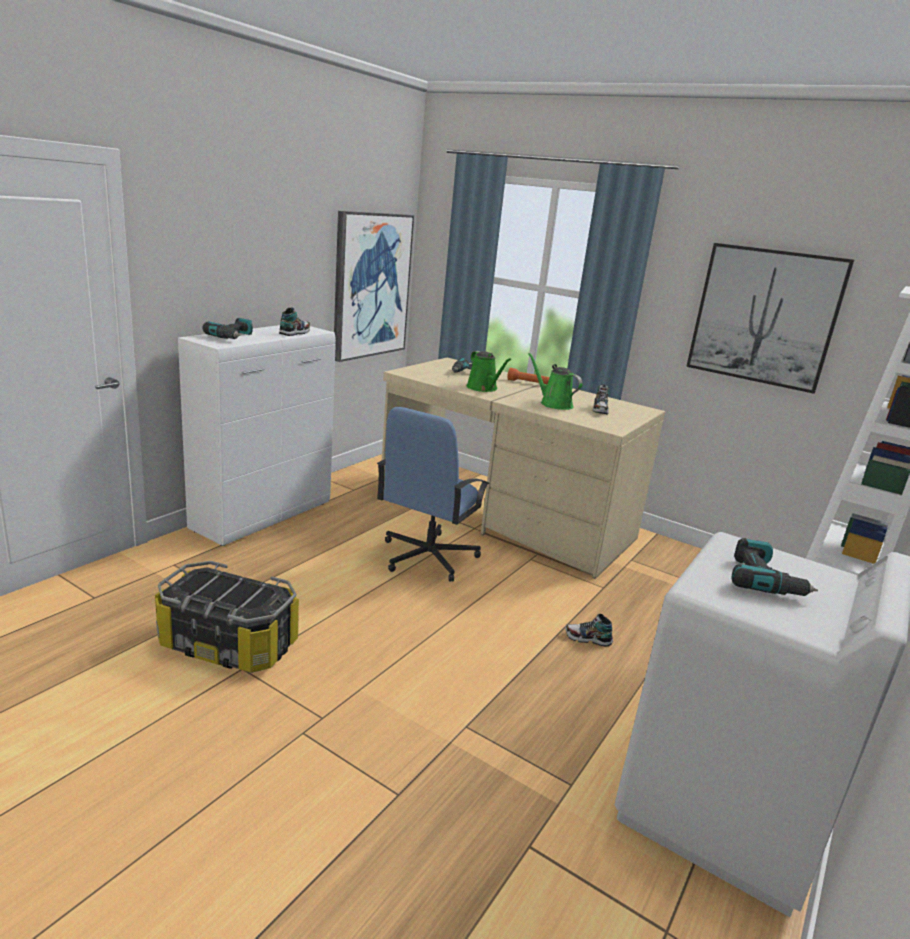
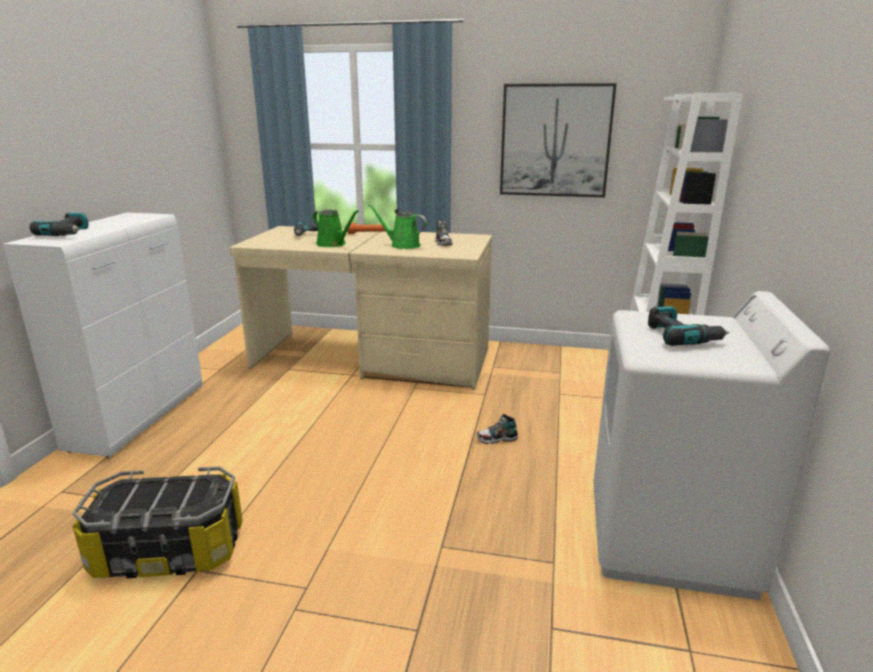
camera: 20 degrees left, 0 degrees up
(294, 333) = (133, 220): shoe -> none
(371, 285) = (188, 167): picture -> none
(427, 557) = (324, 410): blue office chair -> none

